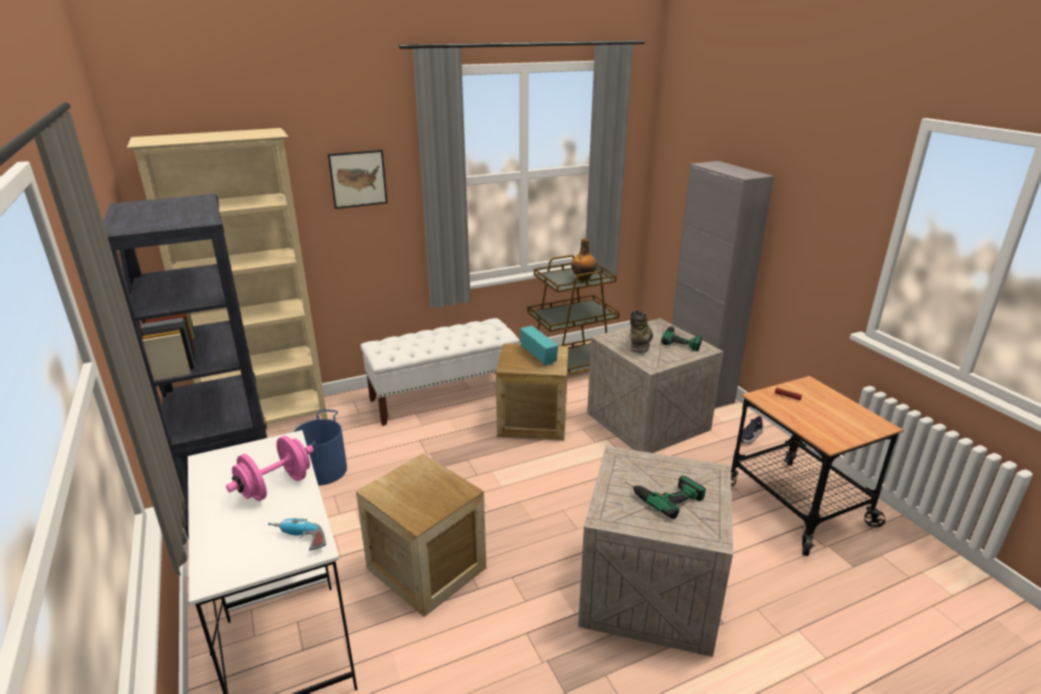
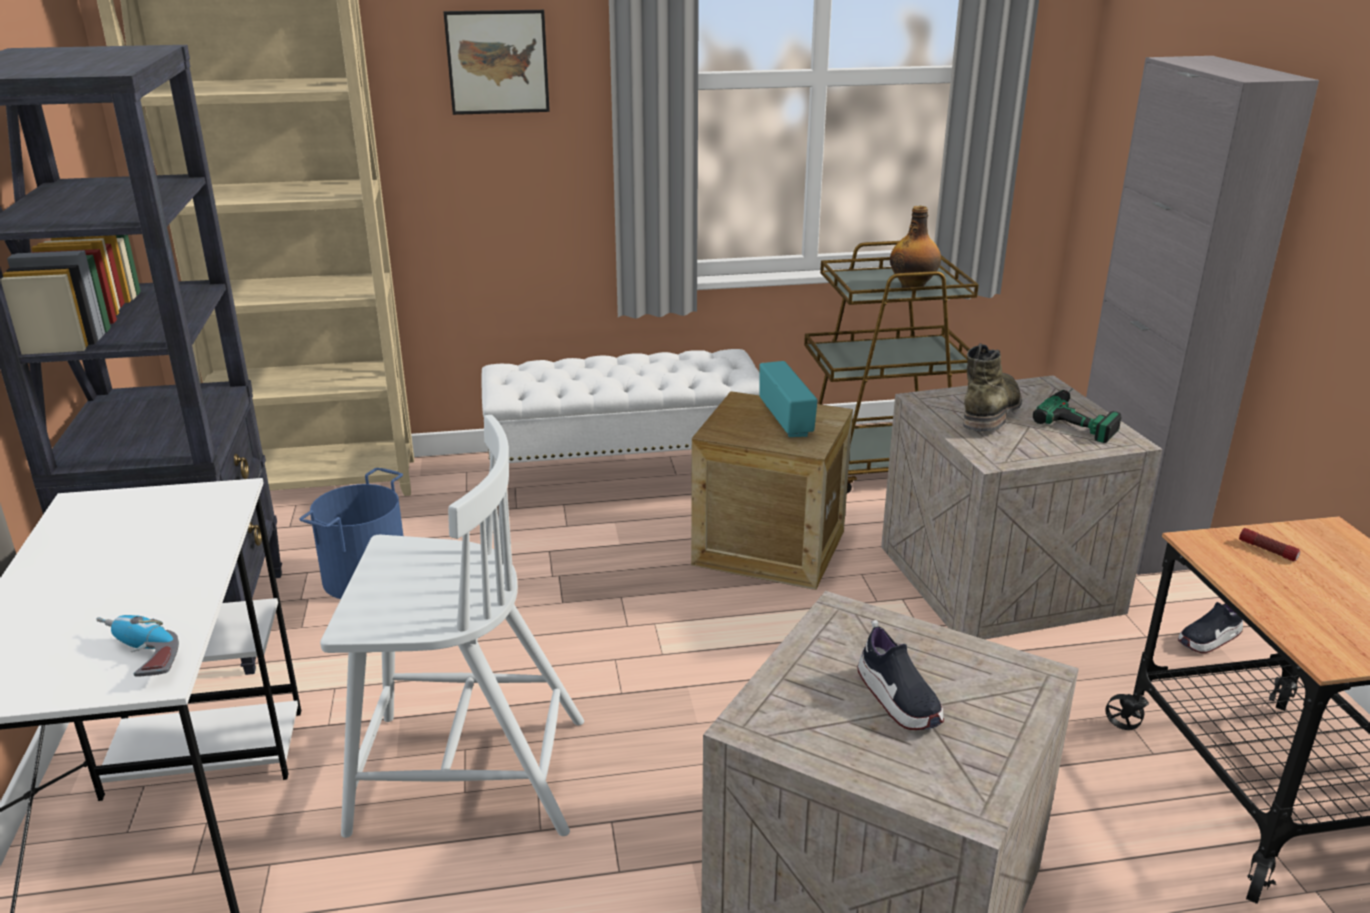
camera: 15 degrees right, 0 degrees up
(275, 487) = (159, 563): pink dumbbell -> none
(426, 568) = (464, 774): crate -> white chair
(662, 494) = (898, 700): power drill -> shoe

